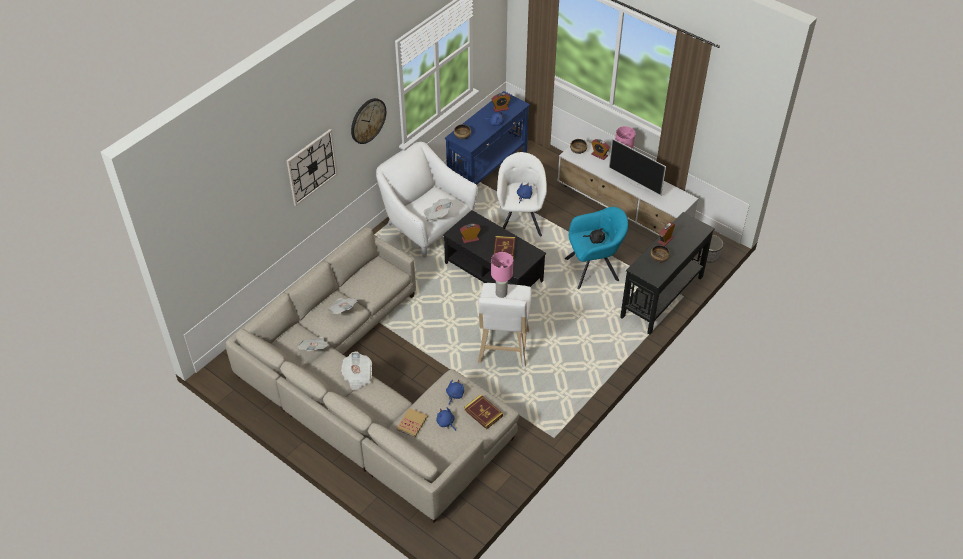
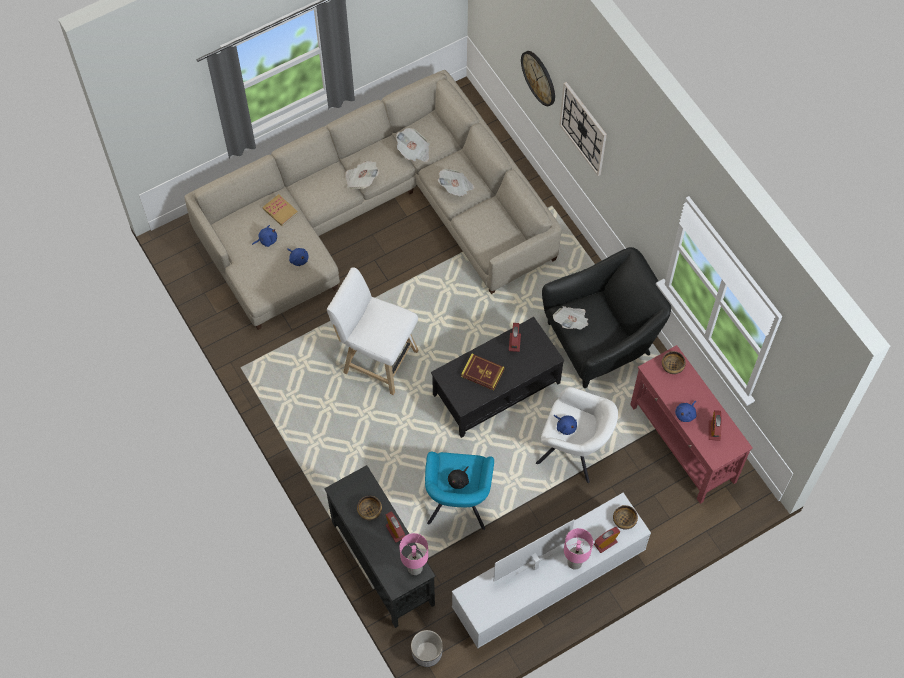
camera: 110 degrees right, 15 degrees up
(367, 120) = (640, 198): wall clock -> wall clock (539, 78)
(426, 226) = (601, 340): white armchair -> black armchair
(483, 413) = (263, 277): book -> none
(488, 169) = (682, 444): blue console table -> red console table
(501, 293) = (390, 324): pink table lamp -> pink table lamp (415, 568)

